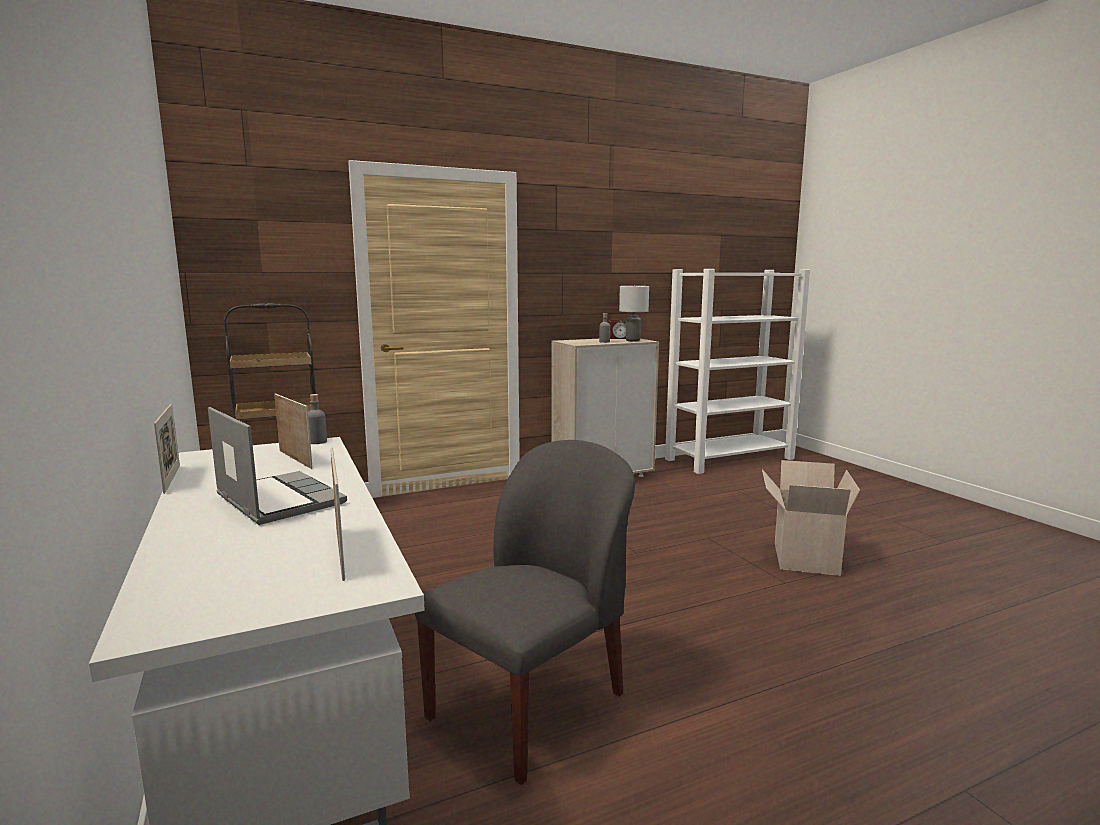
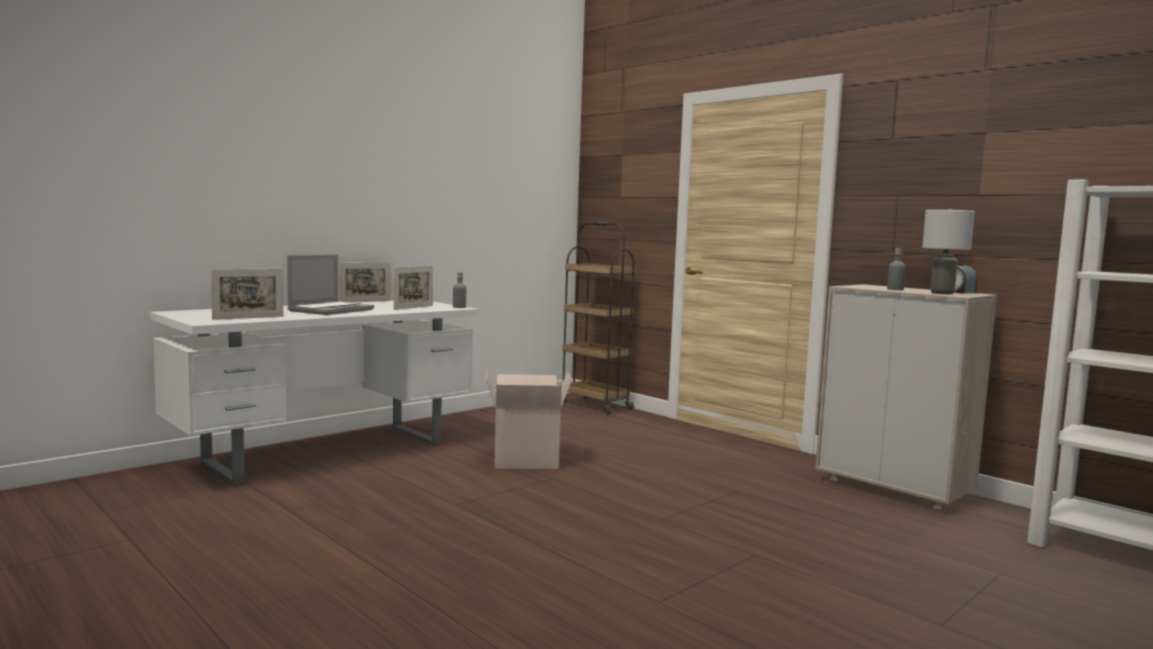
camera: 70 degrees right, 5 degrees down
(531, 704) = (358, 502): grey chair -> none
(802, 558) = (760, 617): cardboard box -> cardboard box (527, 459)

